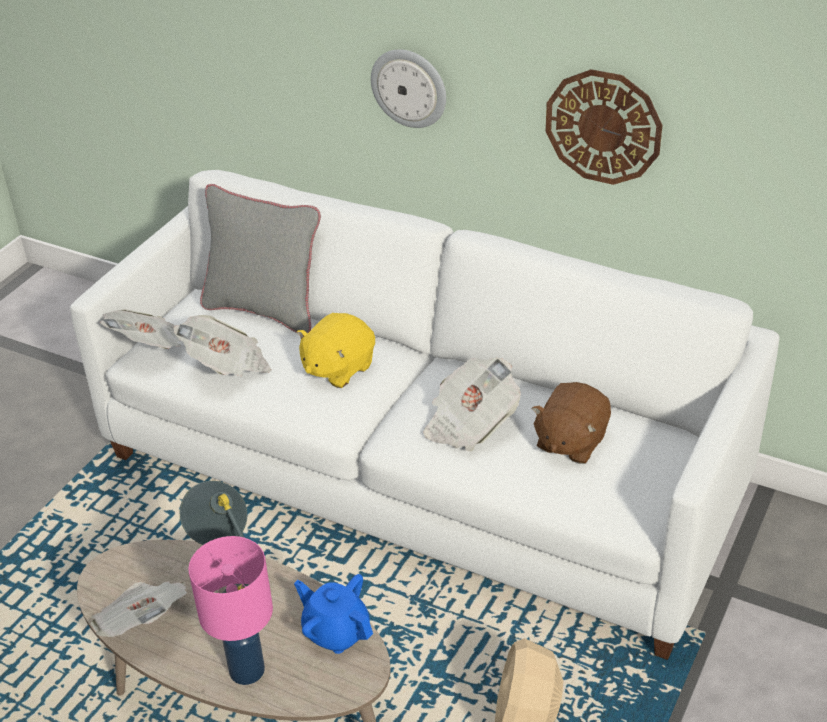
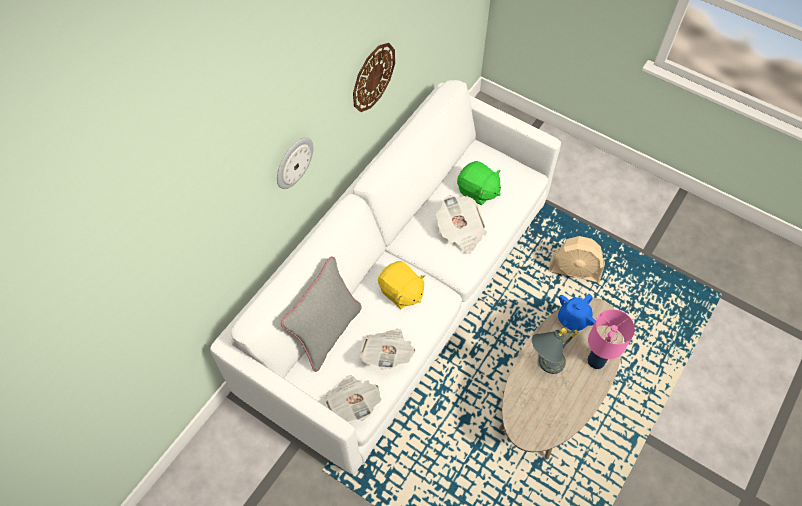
camera: 85 degrees left, 20 degrees up
(142, 623) = (564, 413): newspaper -> none
(570, 442) = (477, 191): brown plush toy -> green plush toy

